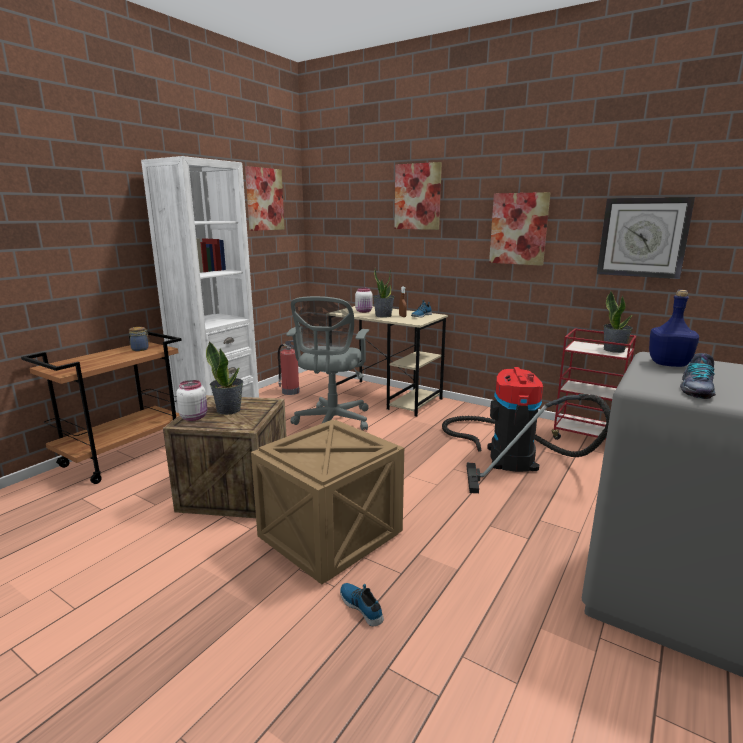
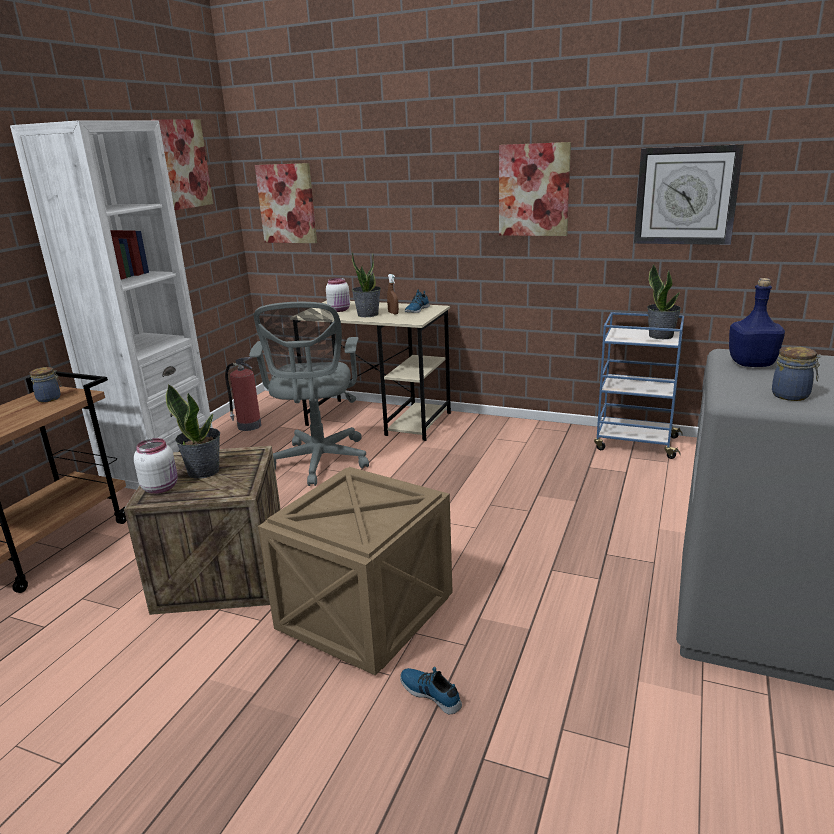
camera: 10 degrees left, 5 degrees up
(417, 197) = (397, 151): picture -> picture (287, 204)
(509, 455) = (551, 478): vacuum cleaner -> none
(587, 437) = (635, 443): red cart -> blue cart
(695, 389) = (792, 395): shoe -> jar

